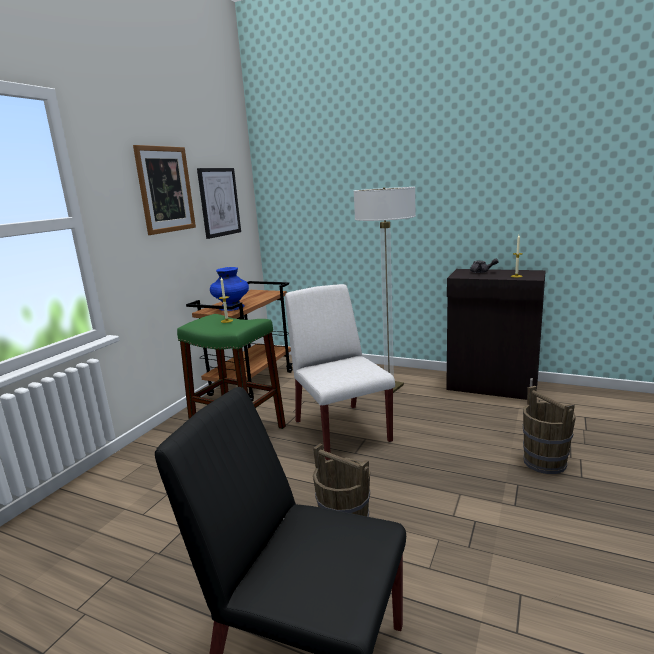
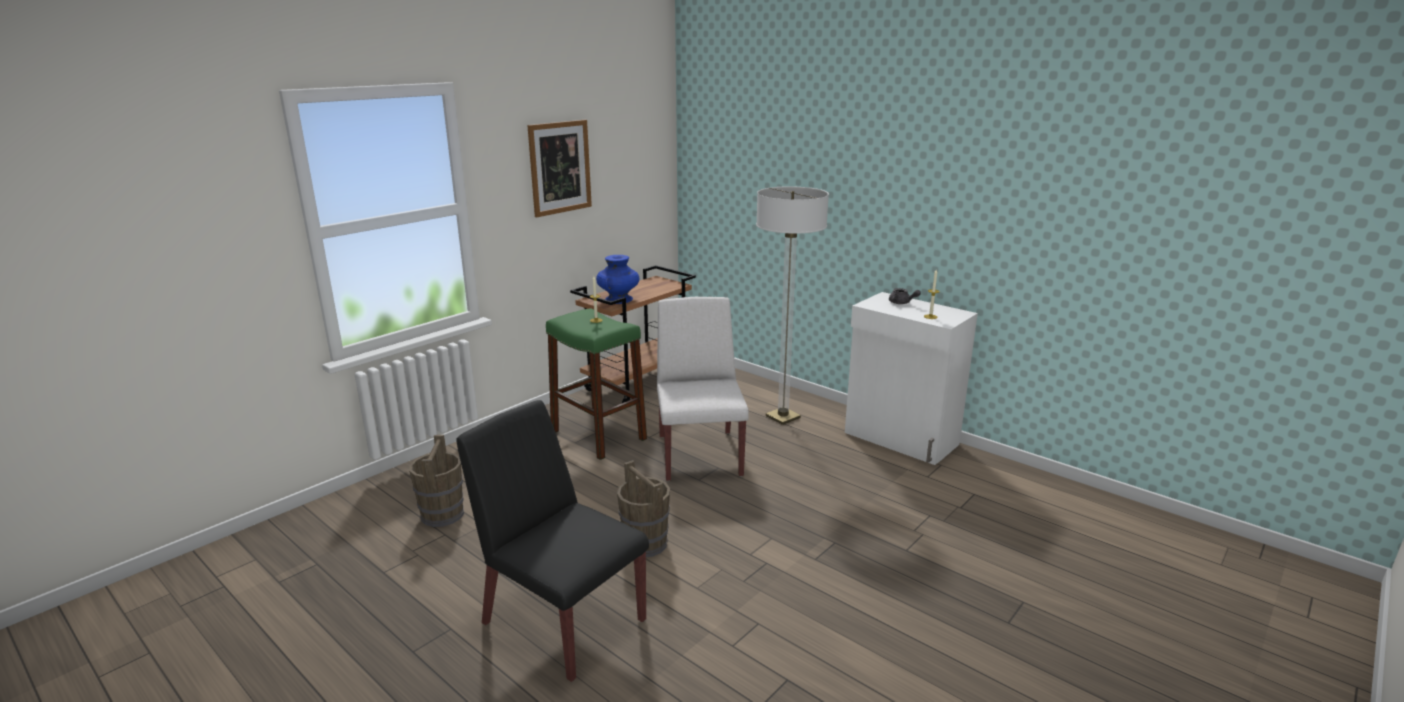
camera: 15 degrees right, 5 degrees up
(219, 202) = (626, 175): picture -> none
(492, 386) = (900, 439): black cabinet -> white cabinet
(544, 462) = (881, 529): brown bucket -> brown bucket (442, 515)

